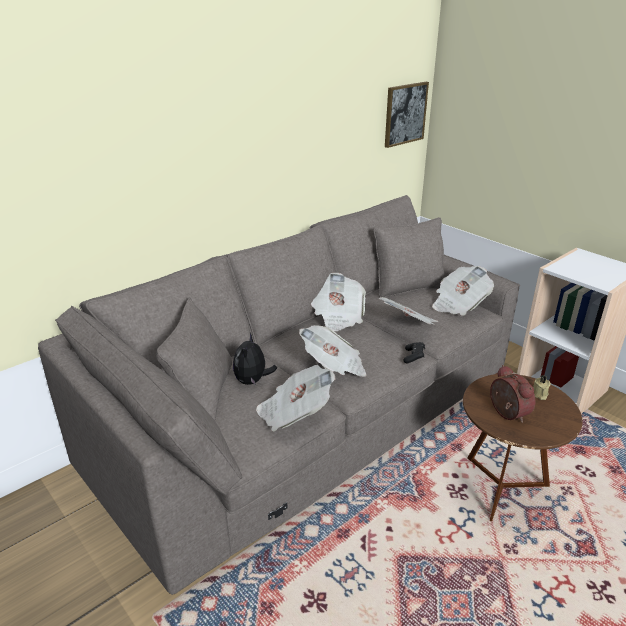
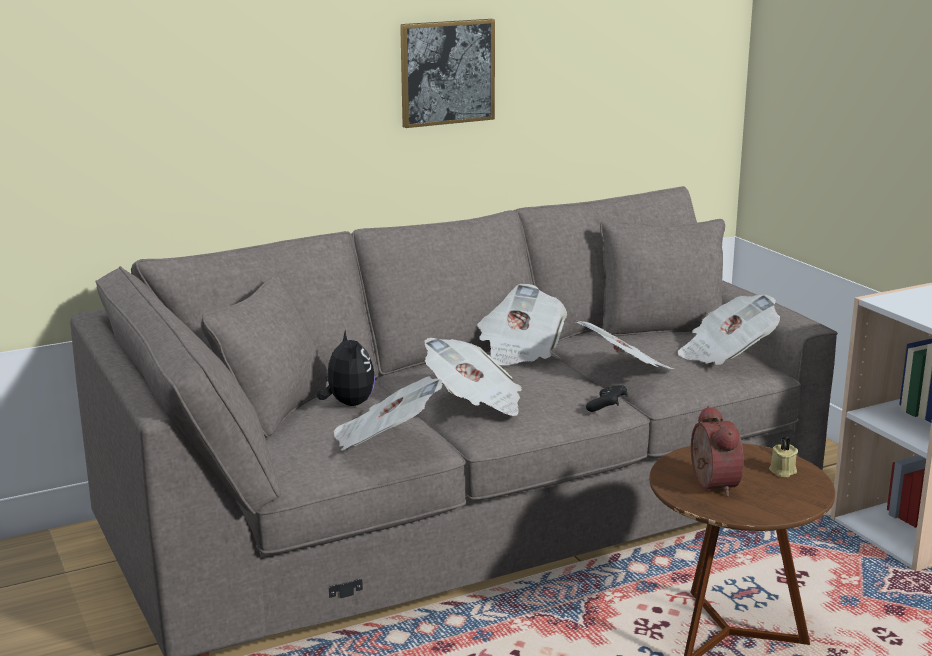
camera: 15 degrees right, 10 degrees down
(252, 381) = (348, 404): plush toy -> plush toy turned 135 degrees clockwise
(405, 114) = (694, 60): picture -> picture (447, 72)

